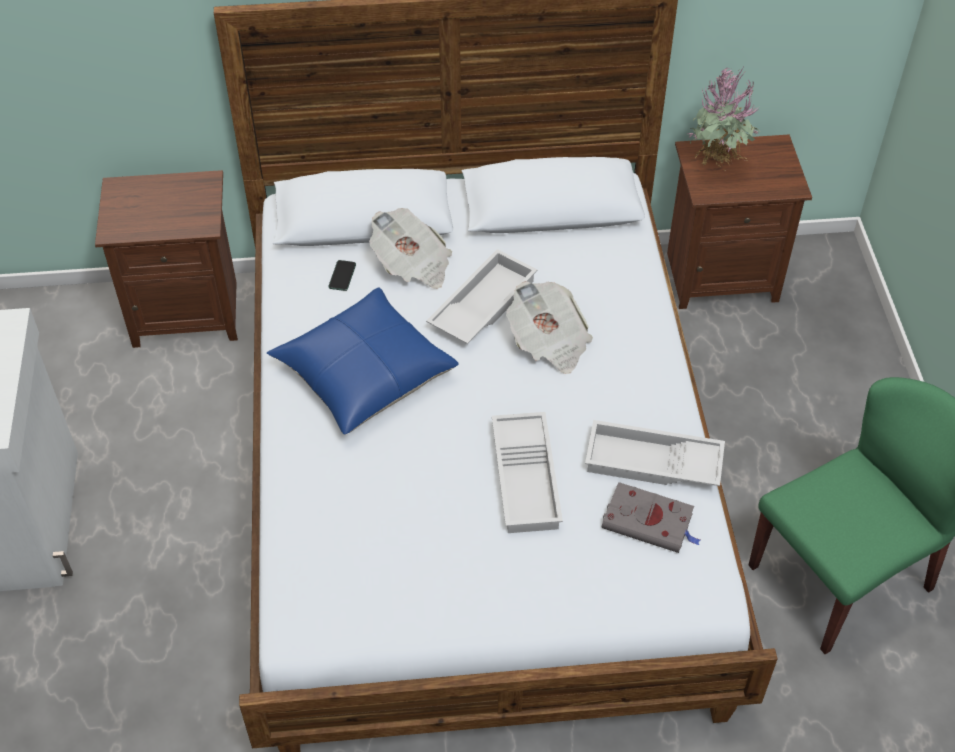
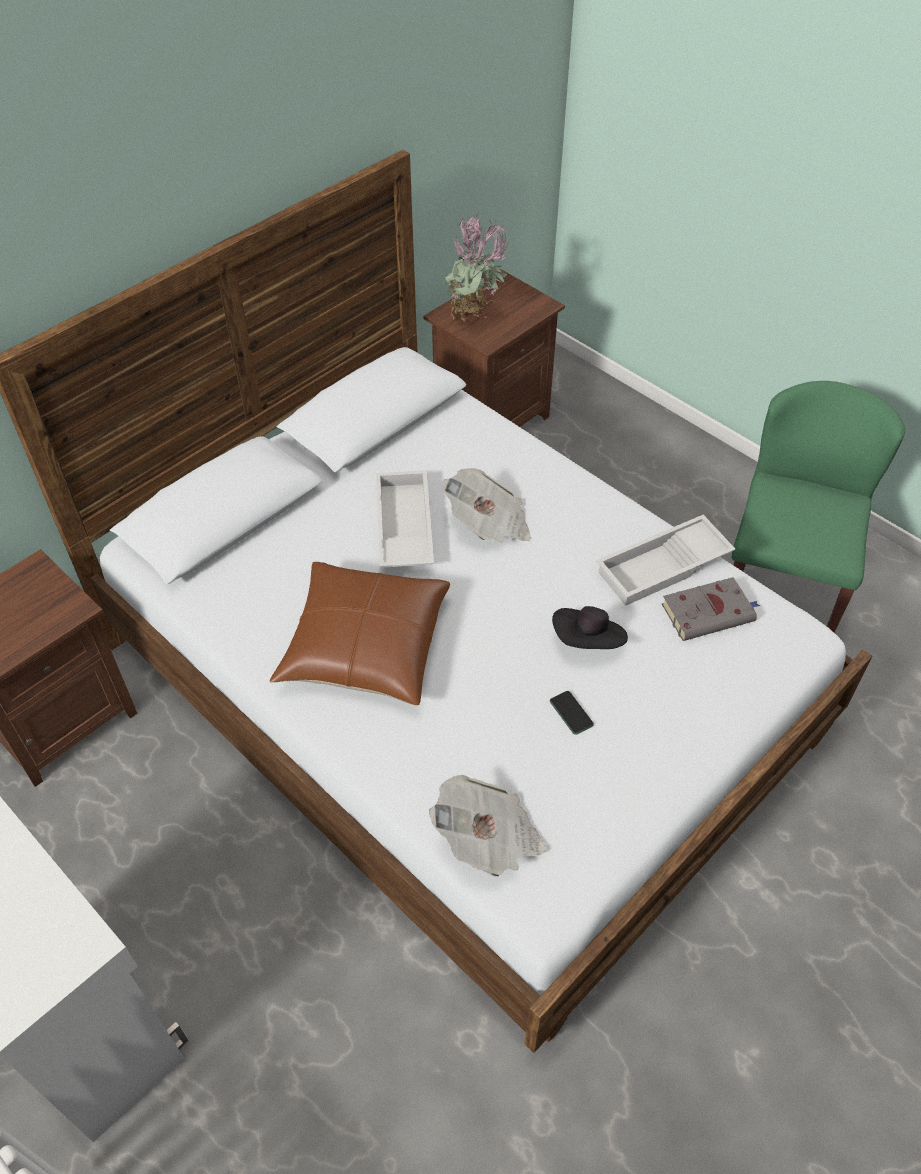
camera: 40 degrees left, 0 degrees up
(342, 276) = (255, 576): phone -> phone (571, 713)
(364, 374) = (365, 646): blue pillow -> brown pillow
(412, 264) = (308, 530): newspaper -> newspaper (488, 839)
(527, 478) = (588, 641): white tray -> black hat

